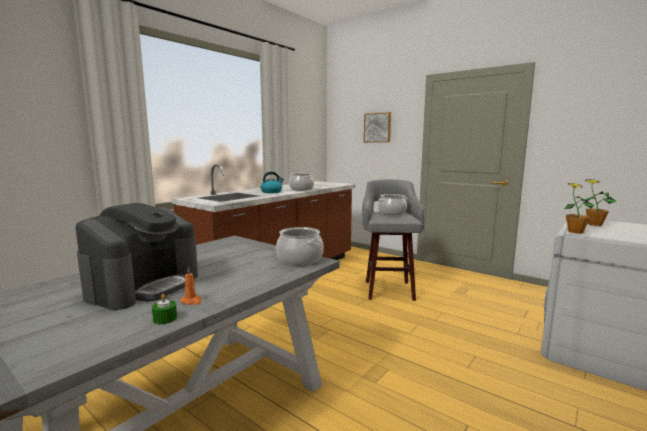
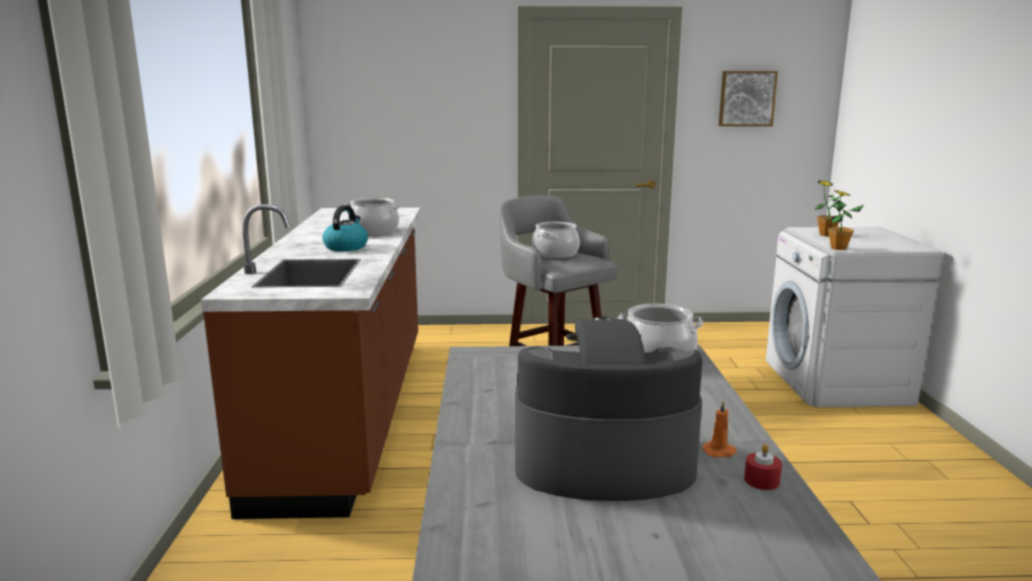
camera: 40 degrees left, 5 degrees up
(144, 286) = (601, 461): coffee machine -> coffee machine turned 75 degrees counterclockwise
(165, 319) = (761, 480): green candle -> red candle
(377, 127) = (427, 95): picture -> picture (746, 98)

